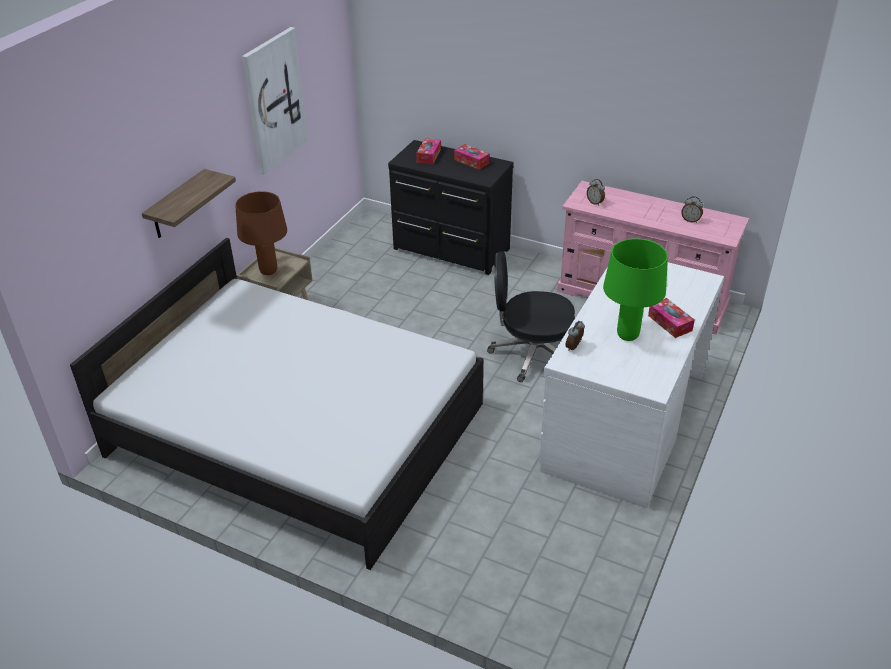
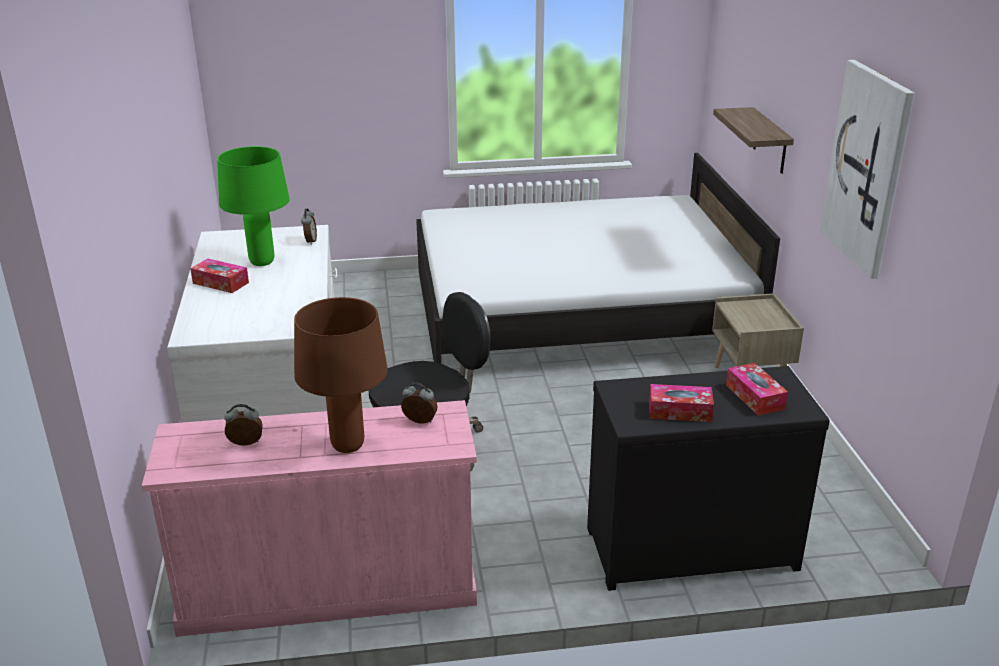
camera: 145 degrees right, 10 degrees down
(268, 271) = (756, 311): brown table lamp -> brown table lamp (348, 445)

